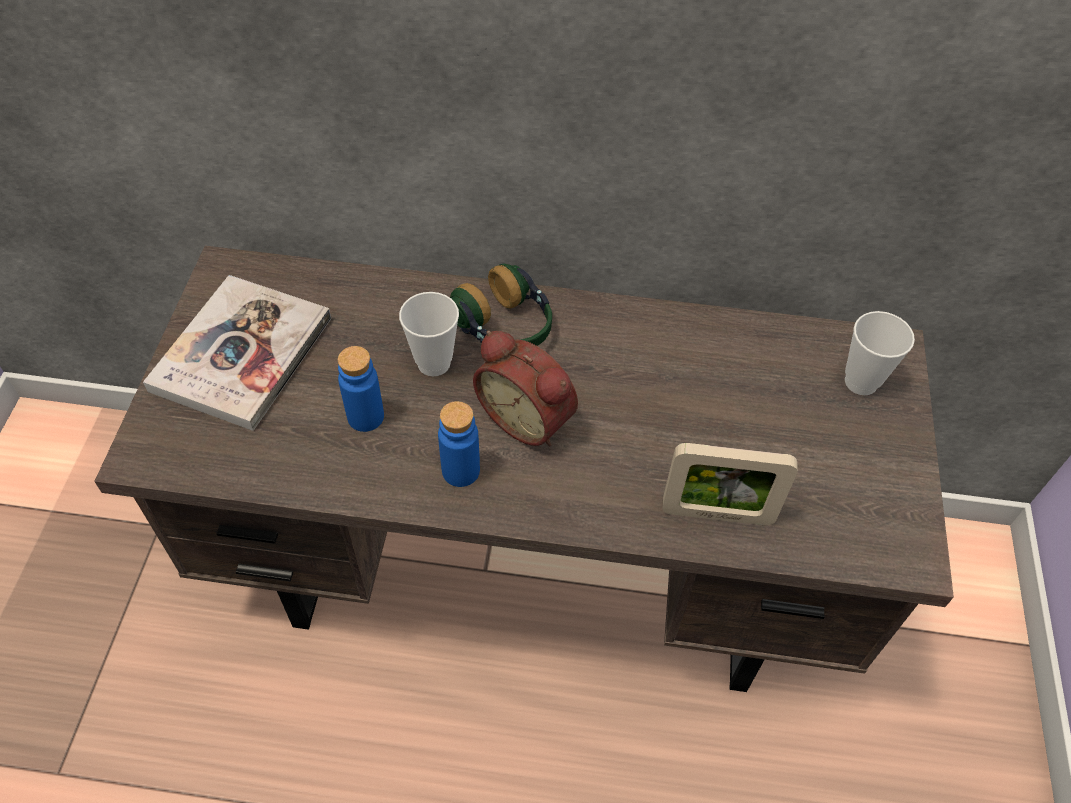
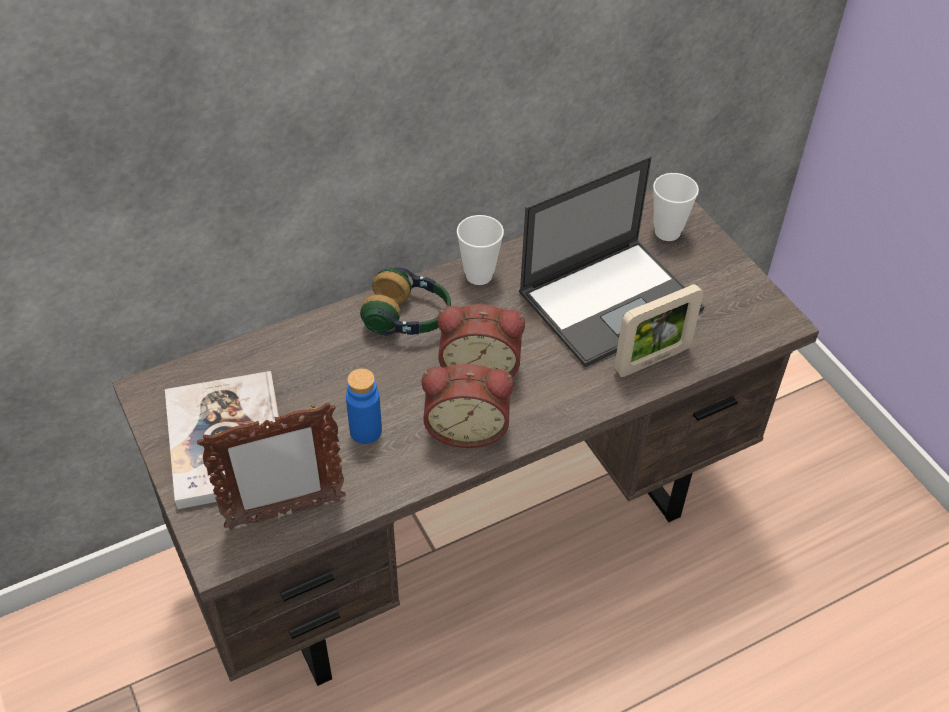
camera: 35 degrees left, 5 degrees down
(226, 452) = (284, 513): none -> picture frame
(434, 363) = (380, 369): cup -> cup (479, 275)
(460, 471) = (467, 427): blue bottle -> alarm clock
(730, 423) = (611, 300): none -> laptop

